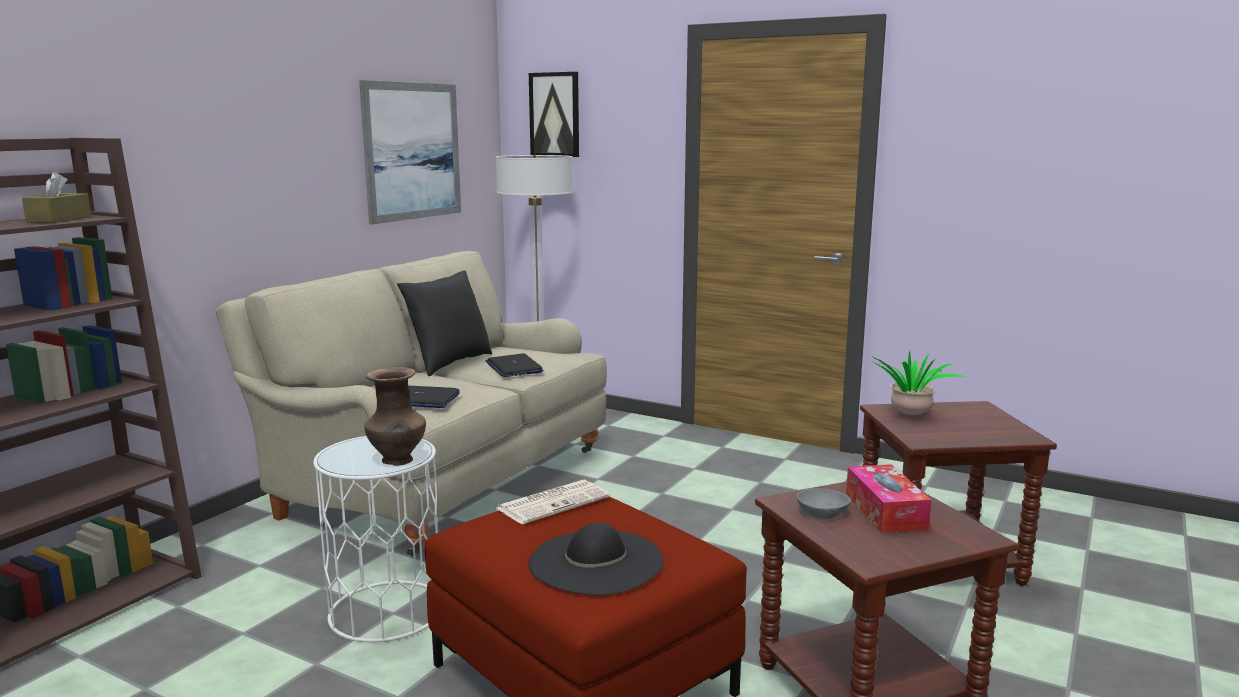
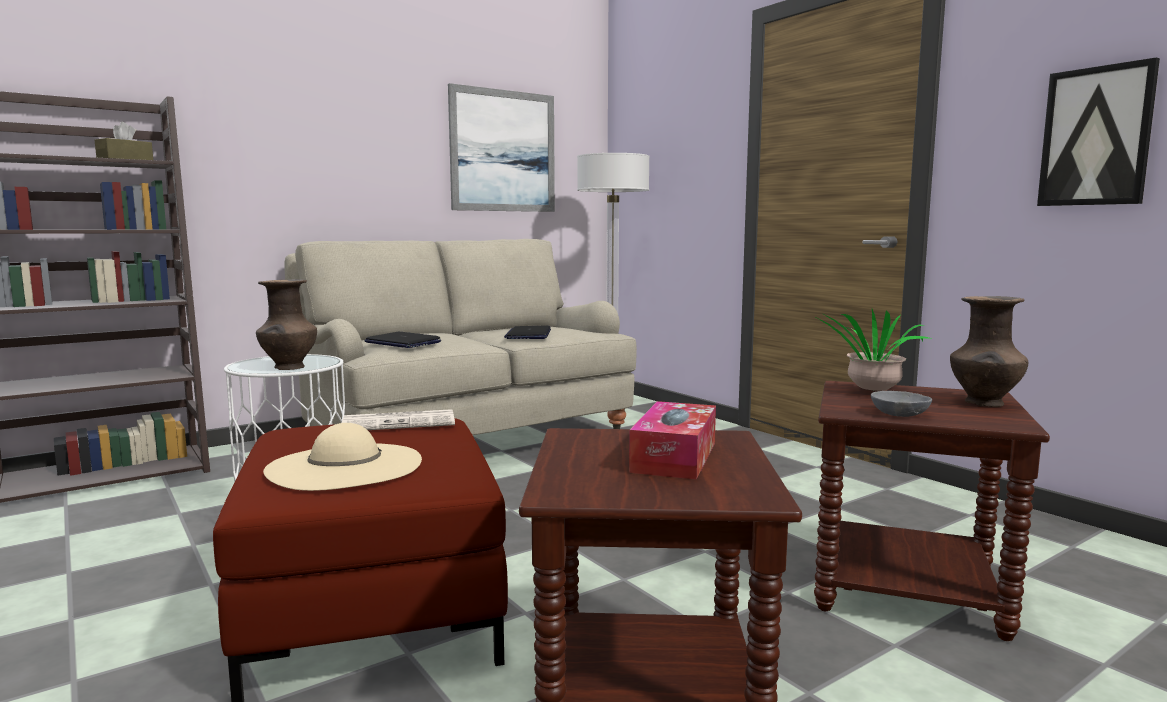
camera: 25 degrees right, 5 degrees down
(449, 363) = (483, 330): black pillow -> none
(555, 114) = (645, 121): picture -> picture (1096, 137)
(596, 562) = (345, 466): black hat -> beige hat
(823, 512) = (596, 447): grey bowl -> grey bowl (900, 413)
(989, 417) = (984, 403): none -> brown vase

